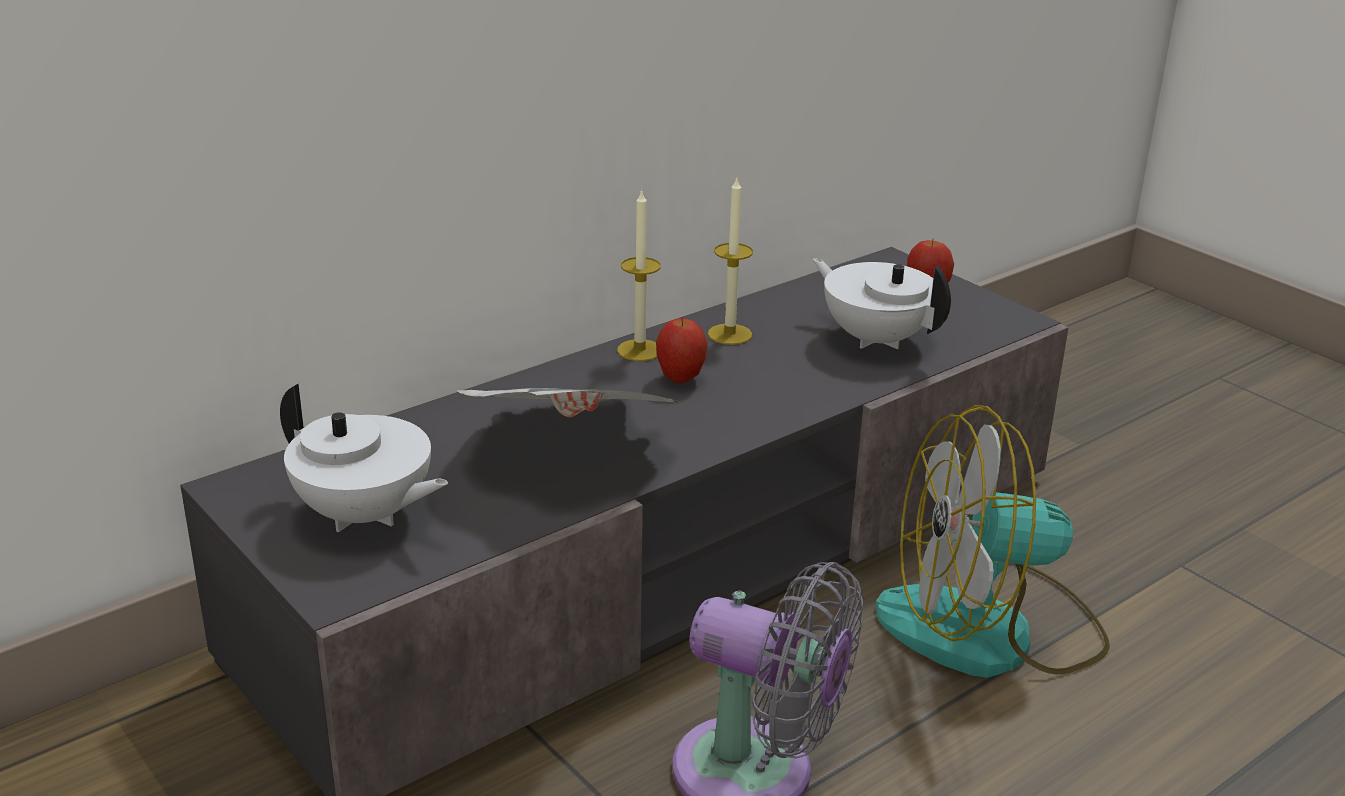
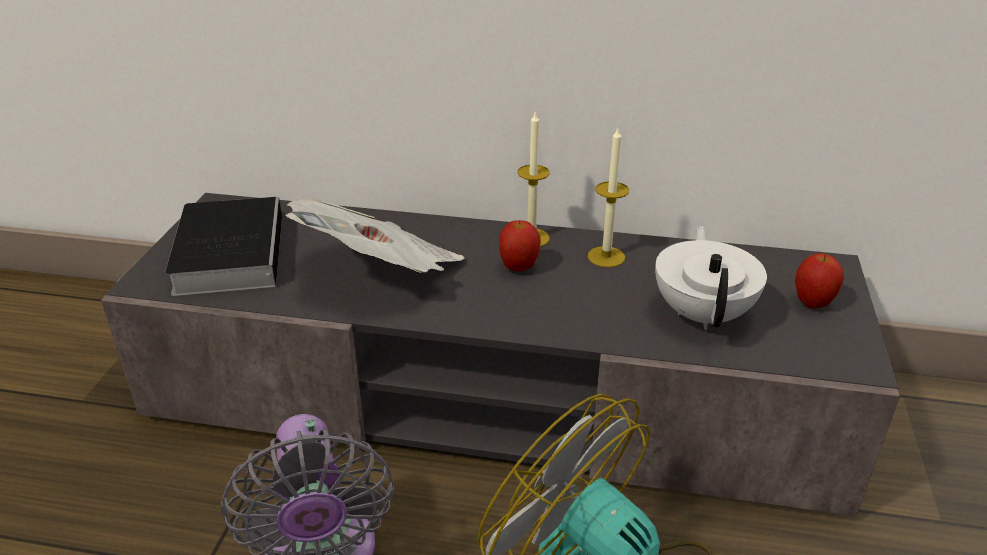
camera: 50 degrees right, 5 degrees up
(365, 515) = (229, 251): white teapot -> book

